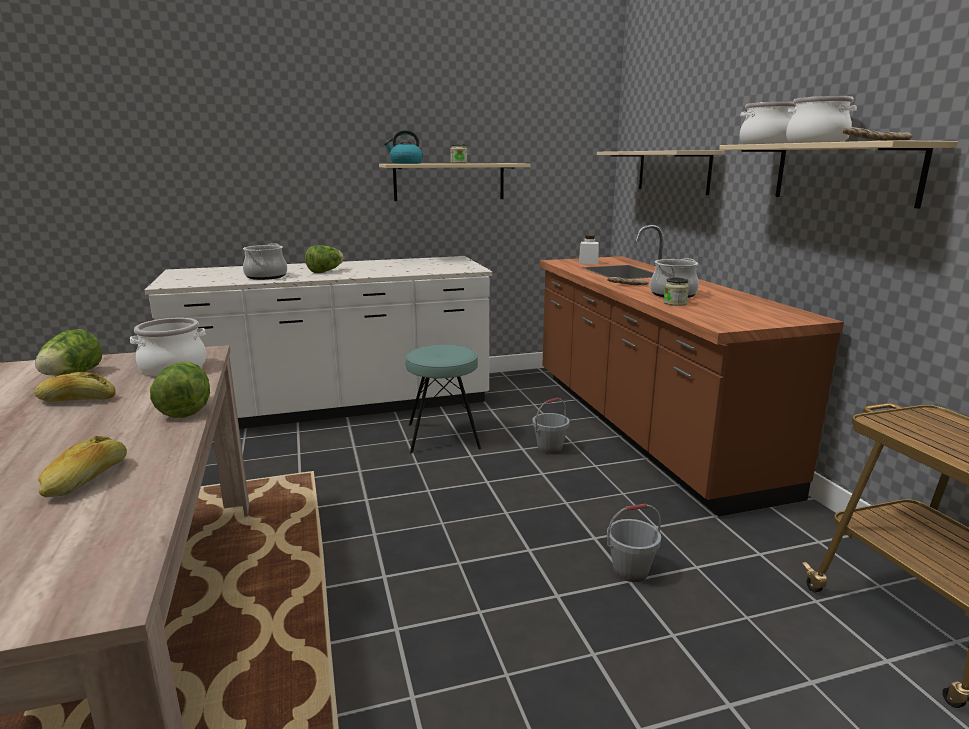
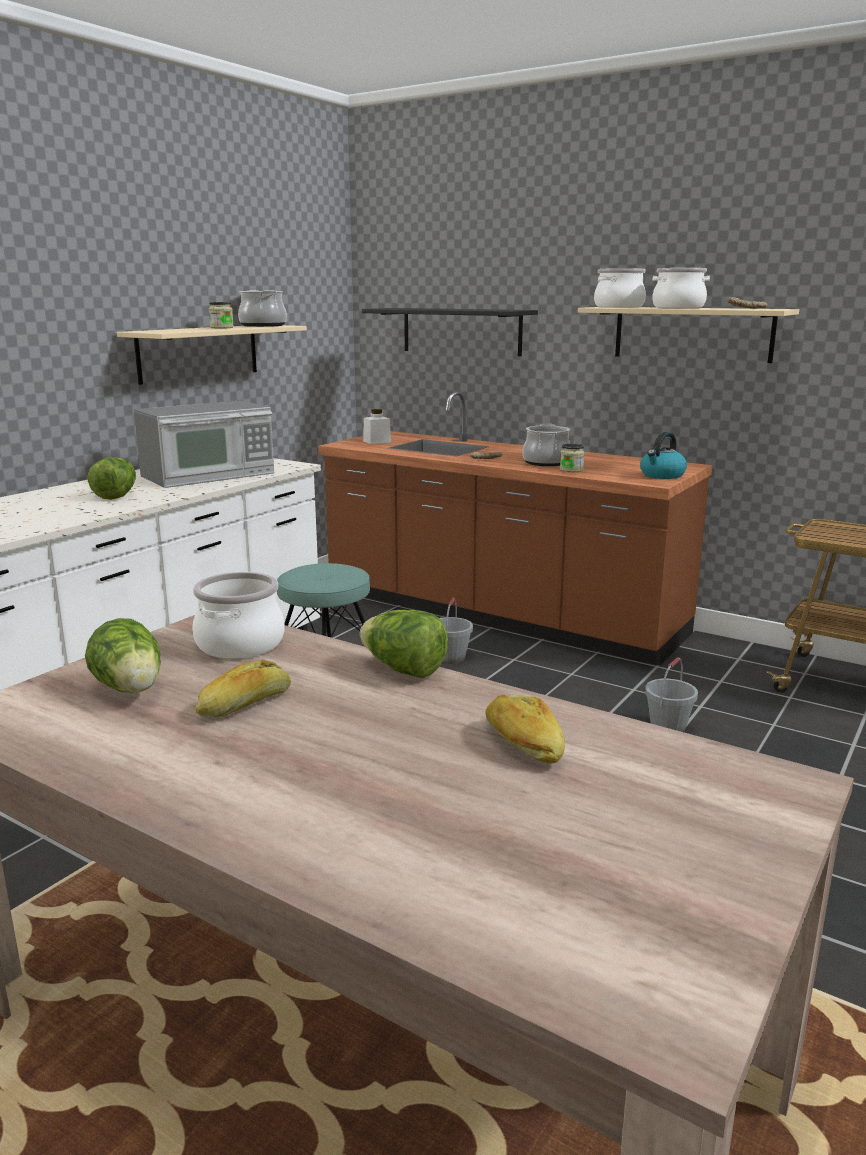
camera: 40 degrees left, 0 degrees up
(266, 276) = (52, 515): cooking pot -> cooking pot (262, 325)
(405, 163) = (167, 331): kettle -> kettle (662, 475)
(407, 268) = (209, 475): none -> microwave
(673, 171) = (461, 331): beige shelf -> black shelf

